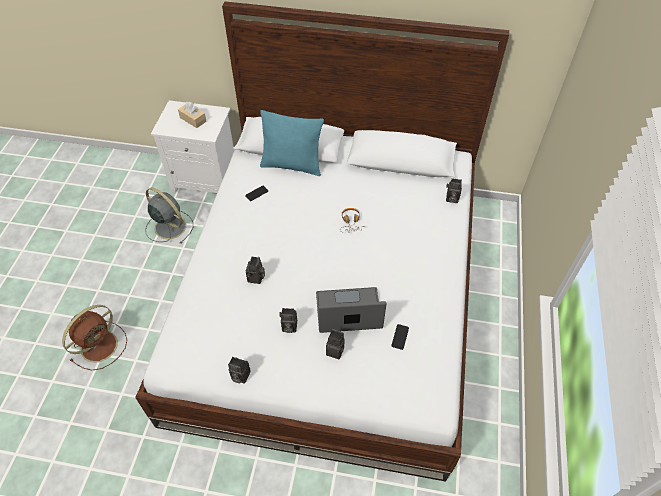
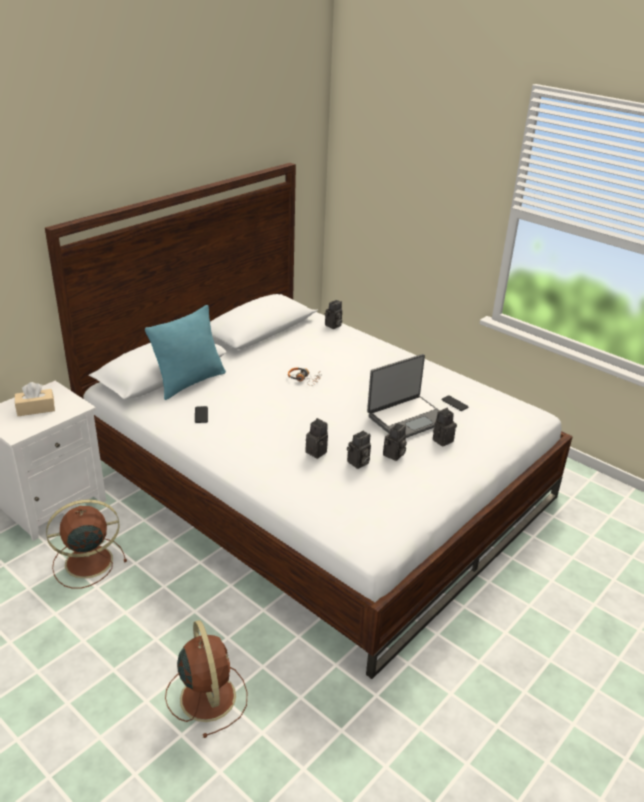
camera: 60 degrees left, 20 degrees down
(169, 226) = (86, 562): grey fan -> brown fan
(239, 376) = (427, 503): camera -> camera (358, 463)
(348, 313) = (407, 418): laptop -> laptop turned 150 degrees counterclockwise

